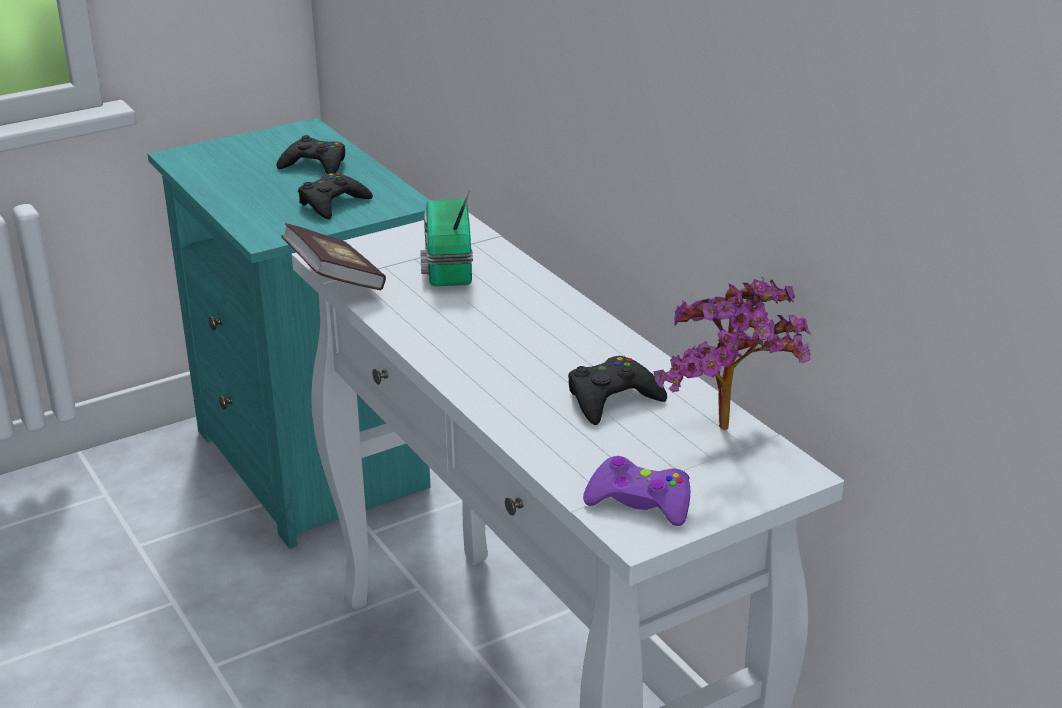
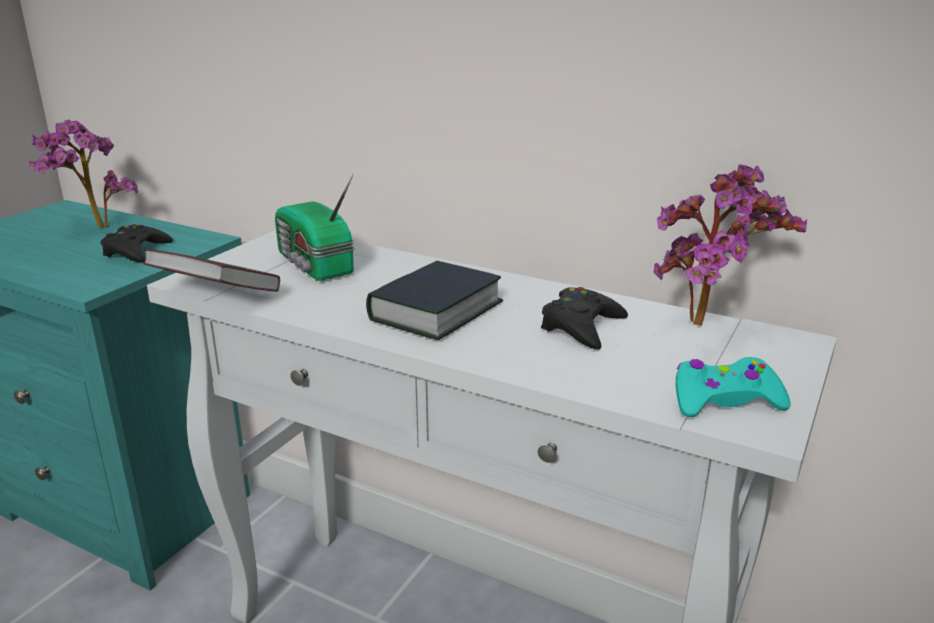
camera: 30 degrees left, 5 degrees down
(315, 165) = (94, 229): black game controller -> potted plant
(500, 346) = (435, 311): none -> book
(639, 502) = (724, 400): purple game controller -> turquoise game controller

